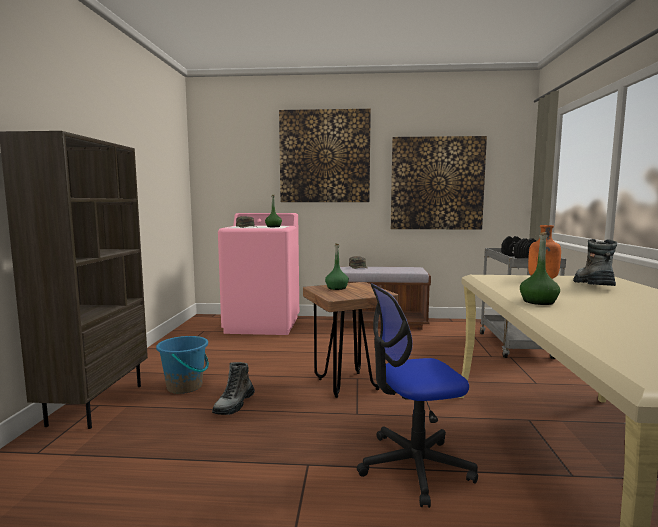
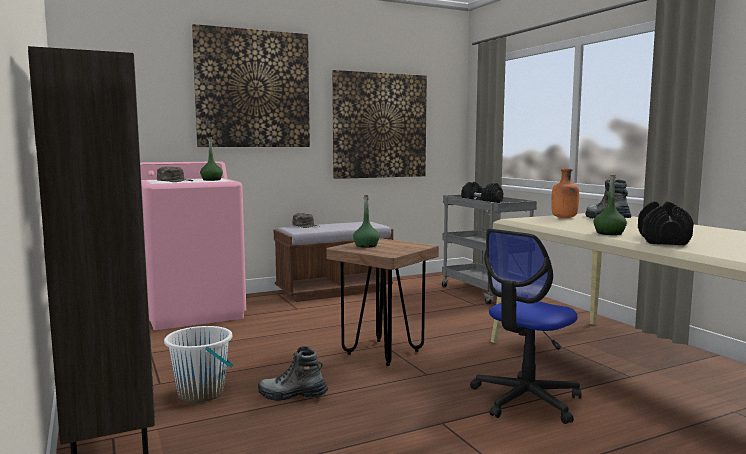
camera: 30 degrees left, 0 degrees up
(185, 387) = (201, 393): blue bucket -> white bucket
(234, 404) = (292, 395): boot -> boot turned 105 degrees clockwise
(584, 318) = (663, 240): none -> black dumbbell

